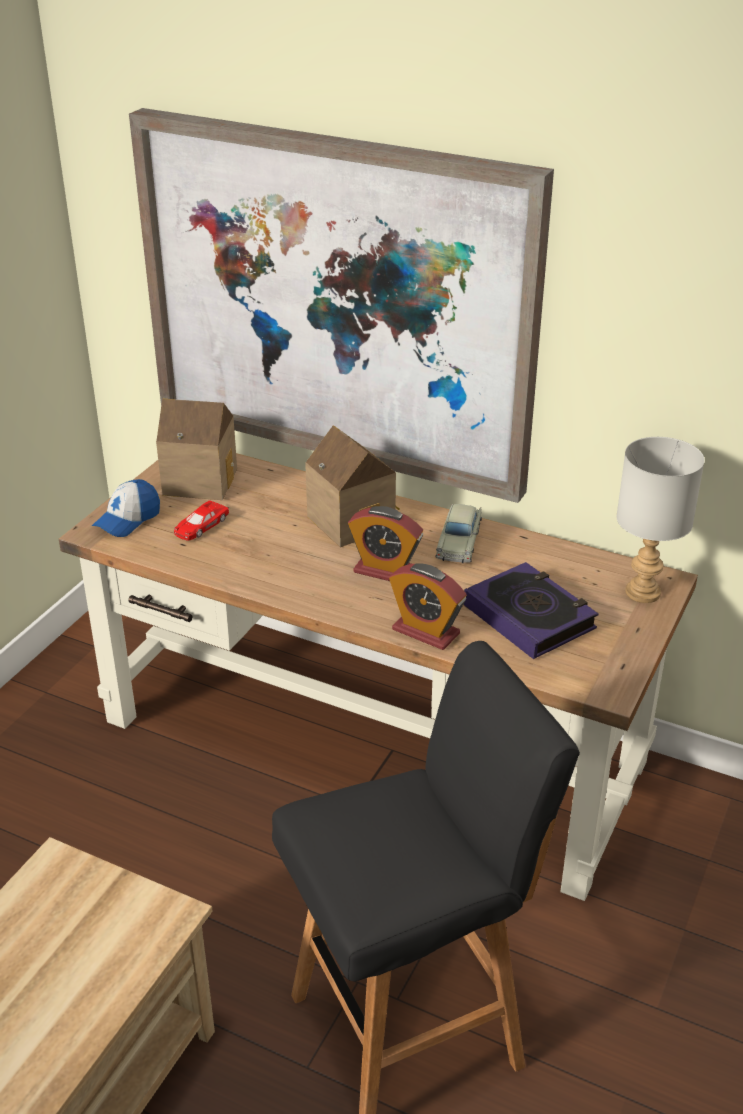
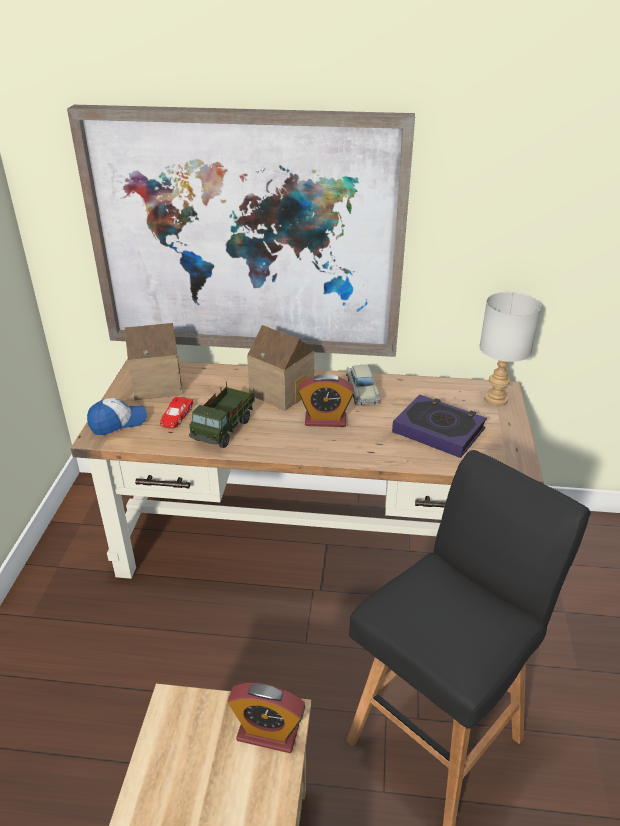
camera: 20 degrees left, 0 degrees up
(128, 519) = (118, 422): cap -> cap turned 135 degrees counterclockwise
(250, 555) = (224, 429): none -> toy truck
(425, 631) = (379, 455): alarm clock -> alarm clock (268, 733)

